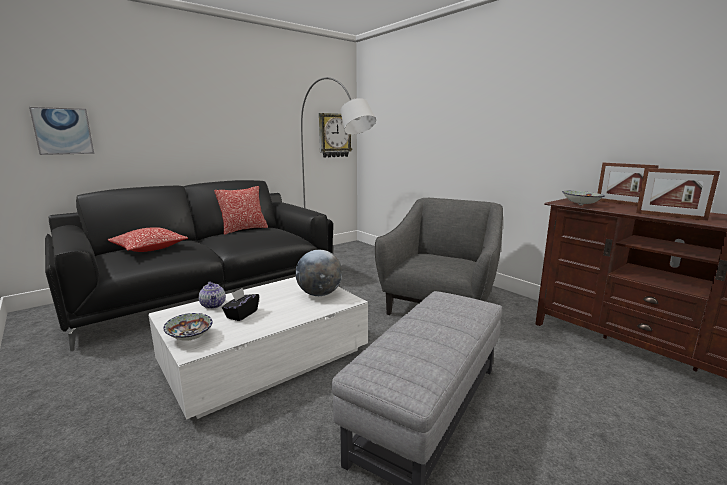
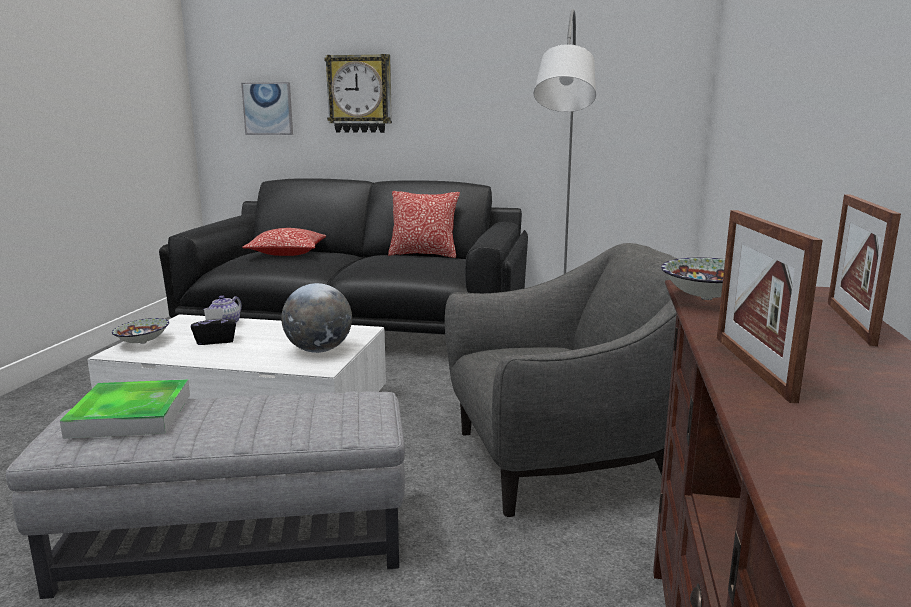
camera: 50 degrees right, 0 degrees up
(334, 135) = (652, 113): wall clock -> wall clock (360, 94)
(401, 353) = (131, 415): none -> tray

